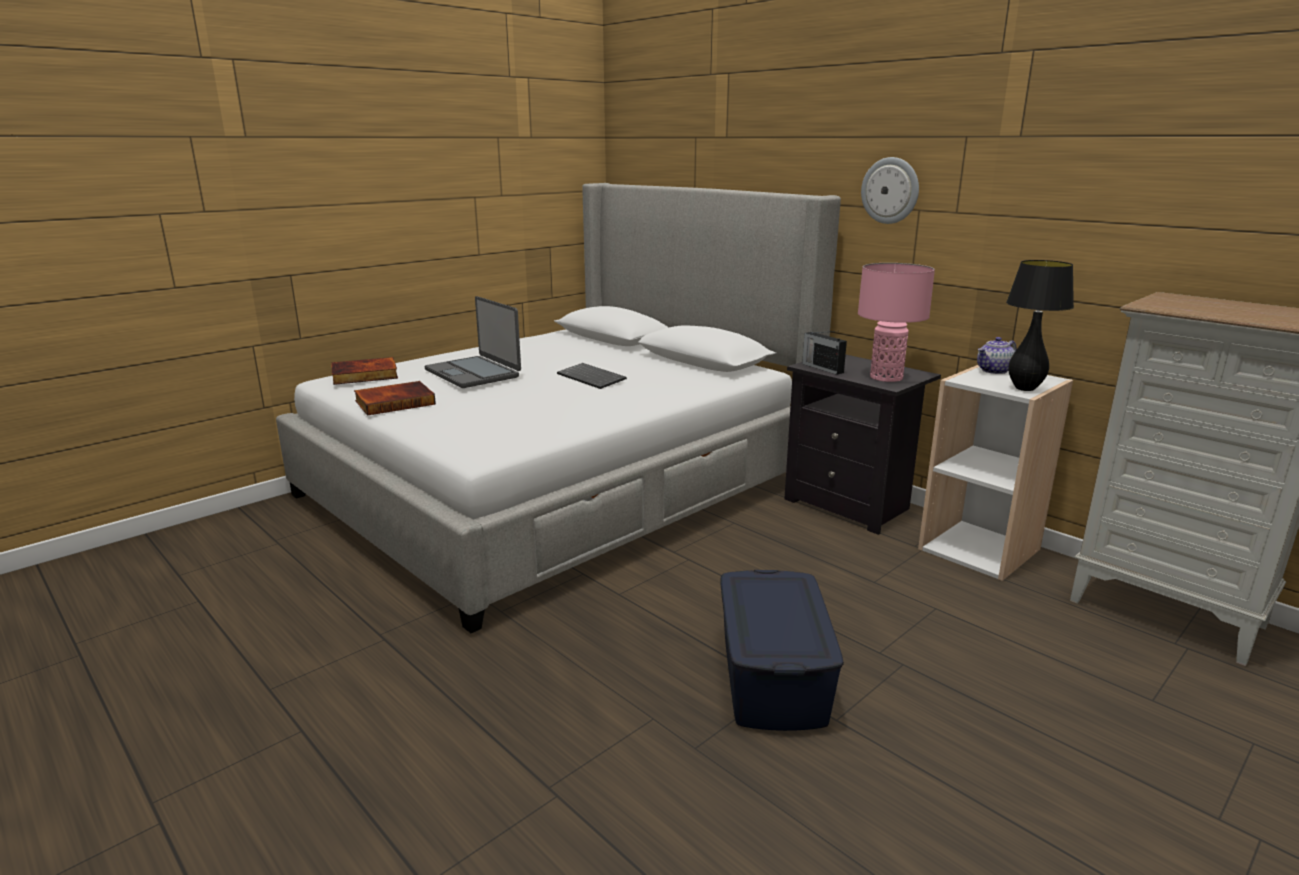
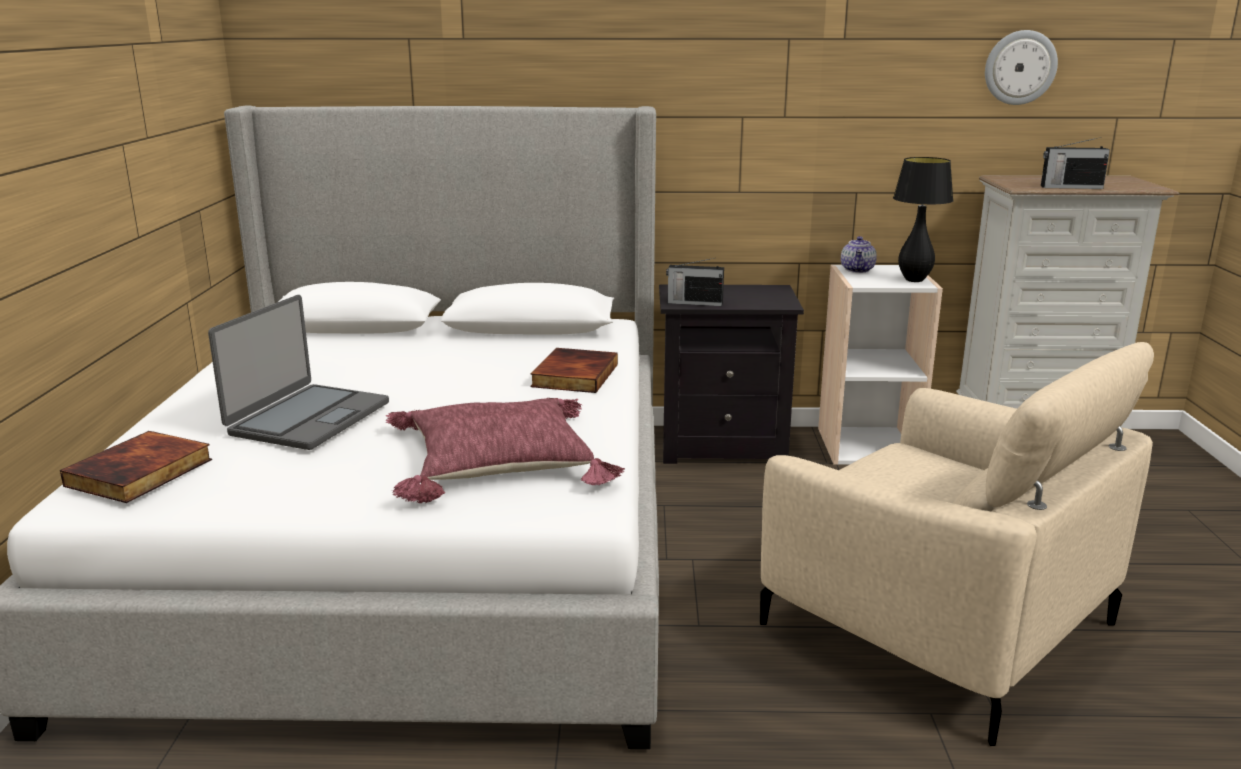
camera: 45 degrees left, 0 degrees up
(395, 402) = (297, 491): book -> book (573, 375)
(473, 373) = (308, 418): laptop -> laptop turned 75 degrees counterclockwise
(506, 418) = (498, 457): none -> red pillow
(592, 378) = (466, 379): keyboard -> none
(771, 676) = (934, 623): blue storage box -> beige armchair
(885, 377) = (763, 298): pink table lamp -> none
(890, 190) = (709, 97): wall clock -> wall clock (1020, 67)
(1212, 313) = (1070, 187): none -> radio

